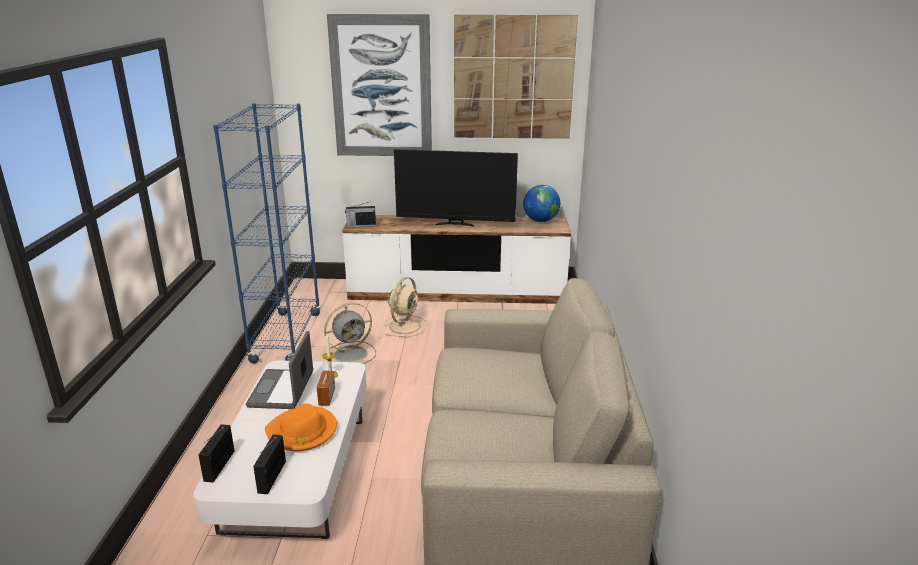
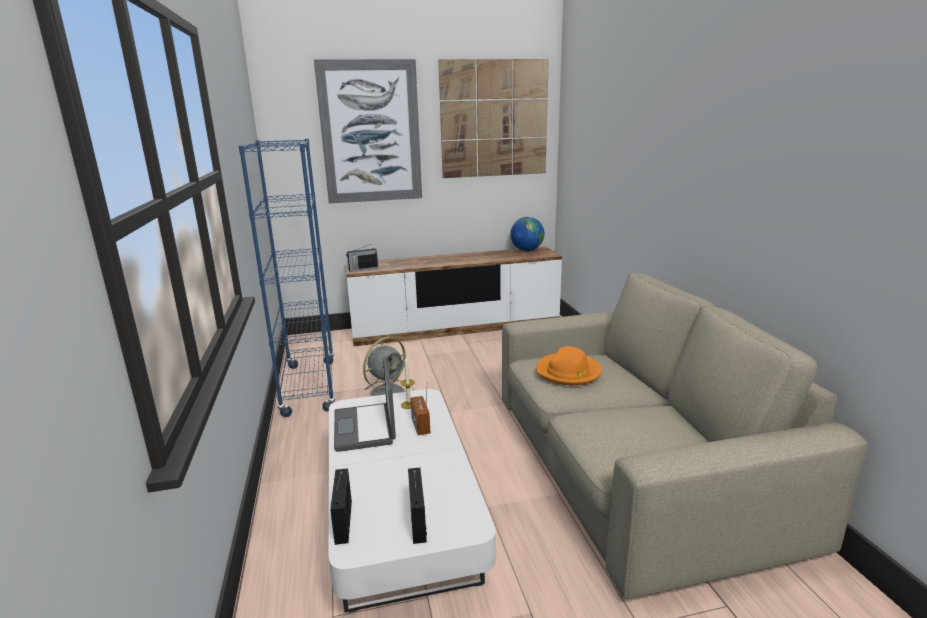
camera: 15 degrees left, 5 degrees down
(302, 432) = (419, 465): orange hat -> orange hat (568, 372)
(405, 326) = (426, 360): beige fan -> none
(455, 224) = (453, 260): television -> none

